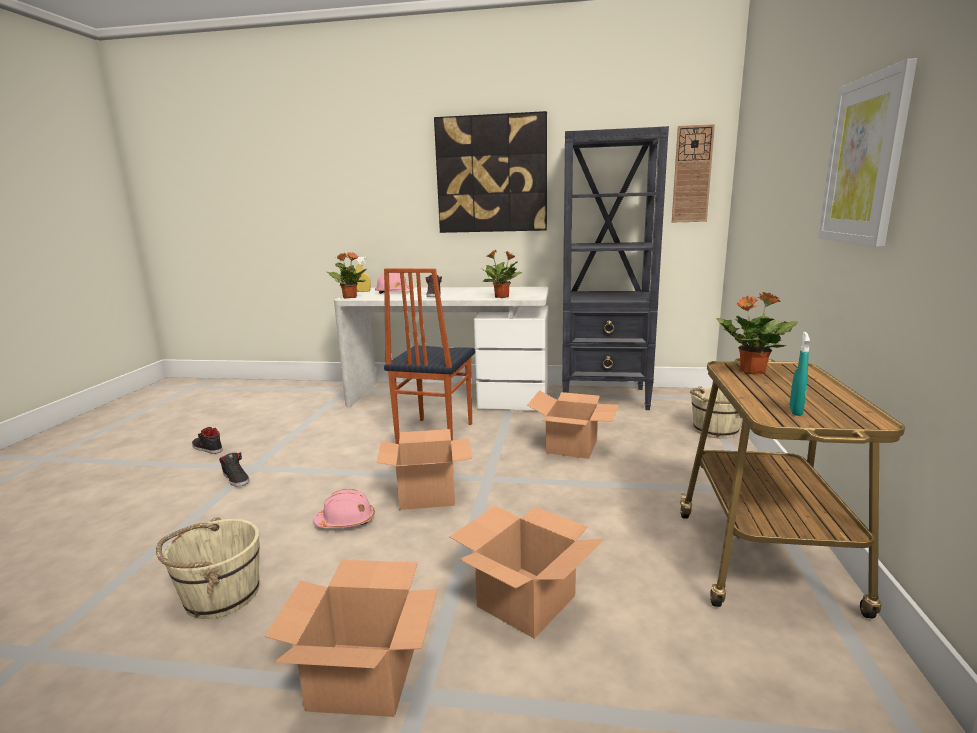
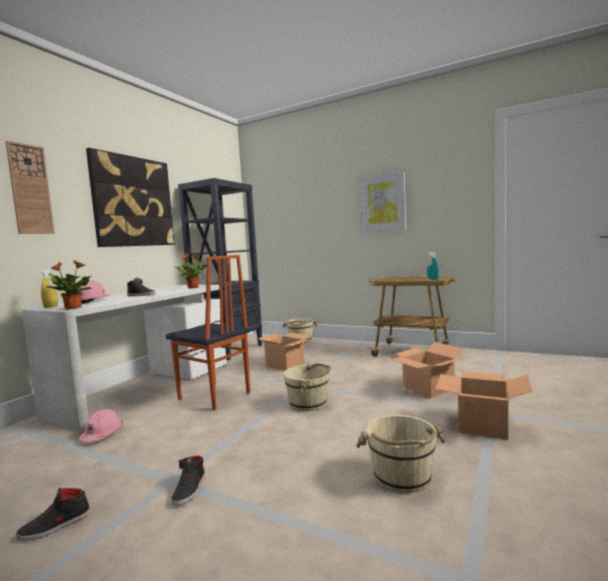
camera: 70 degrees left, 10 degrees down
(236, 479) = (190, 489): black shoe -> black shoe turned 120 degrees clockwise
(346, 521) = (325, 430): pink hard hat -> pink hard hat (102, 435)
(426, 495) = (309, 403): cardboard box -> beige bucket
(692, 174) = (231, 214): wall clock -> wall clock (30, 189)
(751, 371) = (386, 280): potted plant -> none

